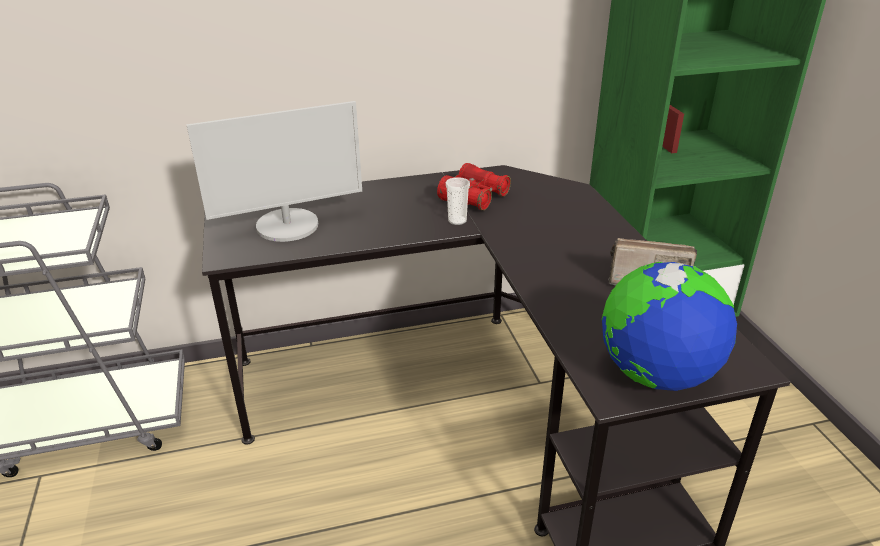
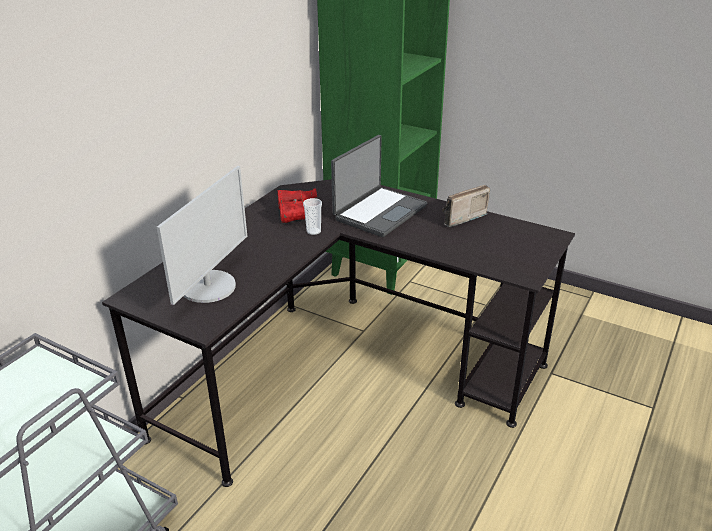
camera: 45 degrees left, 0 degrees up
(557, 232) = (379, 212): none -> laptop
(656, 375) = (529, 258): globe -> none

